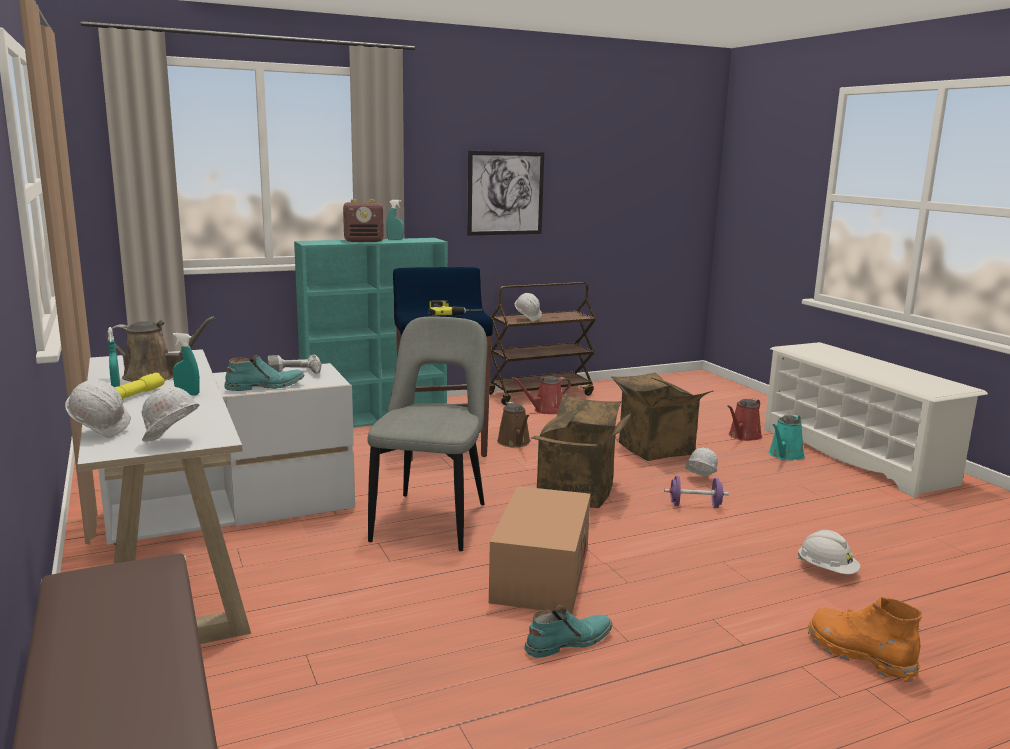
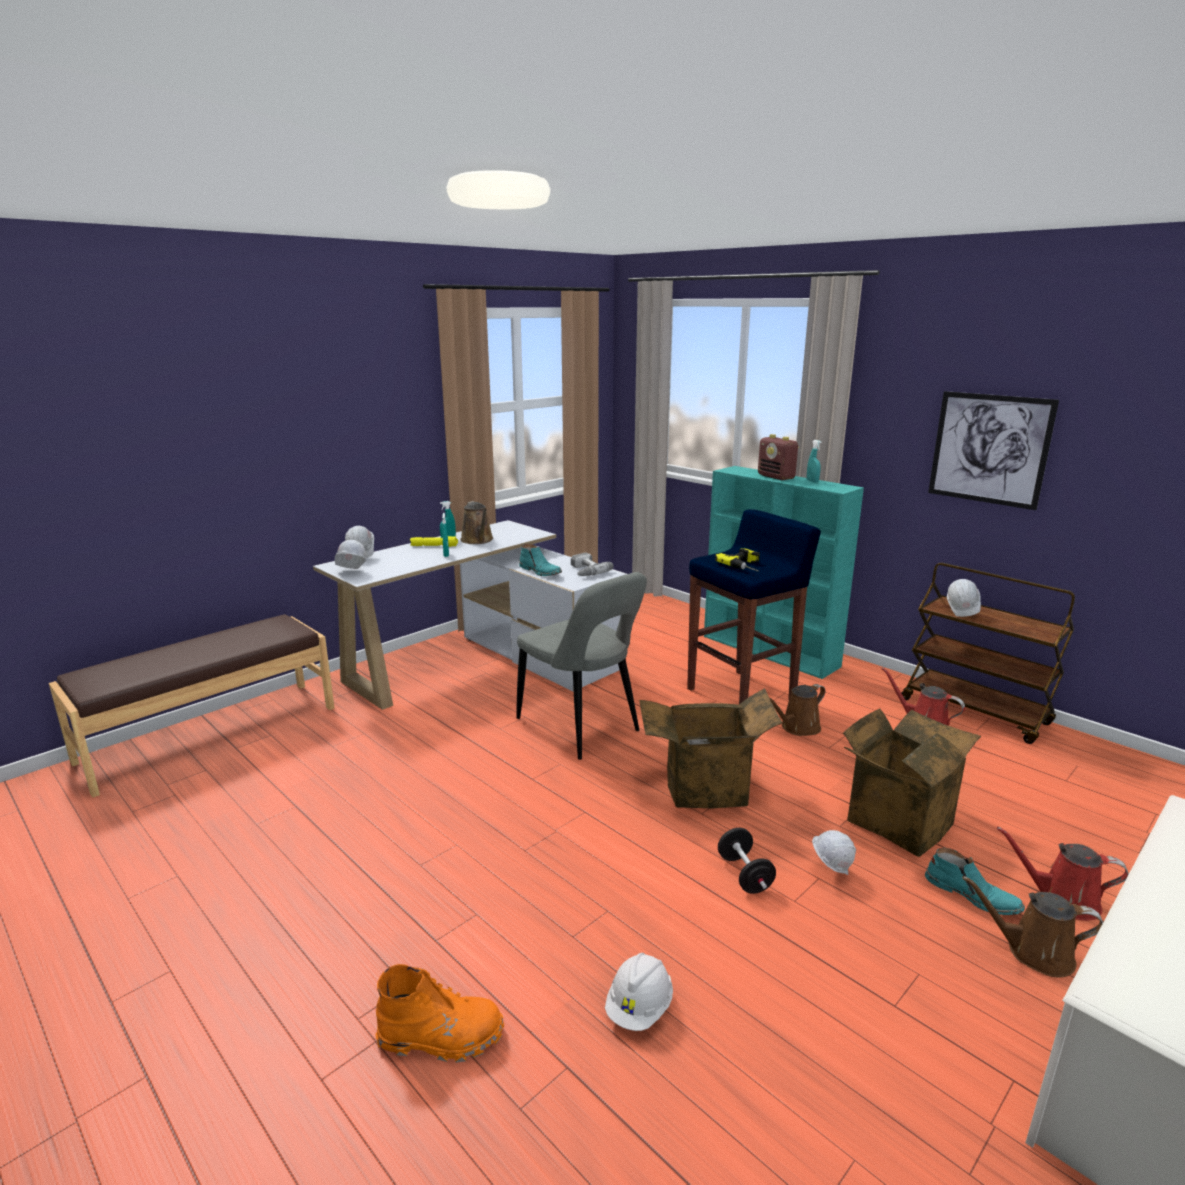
camera: 70 degrees right, 5 degrees up
(432, 519) = (581, 727): grey chair -> grey chair turned 60 degrees clockwise
(541, 574) = (515, 799): cardboard box -> none
(567, 642) = (409, 833): turquoise boot -> turquoise boot (972, 895)
(695, 505) = (744, 875): purple dumbbell -> black dumbbell
(785, 455) = (1033, 952): turquoise watering can -> brown watering can
(860, 655) = (441, 1037): orange boot -> orange boot turned 60 degrees clockwise

